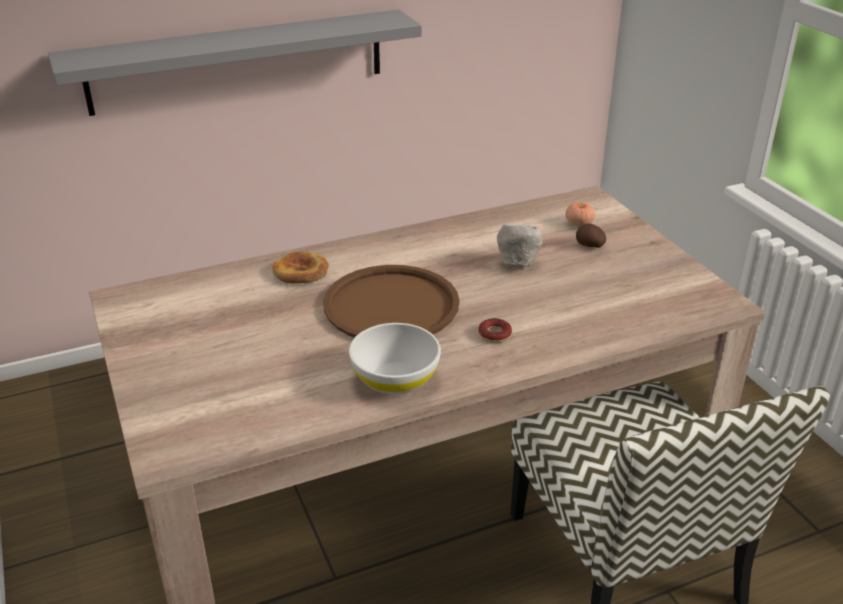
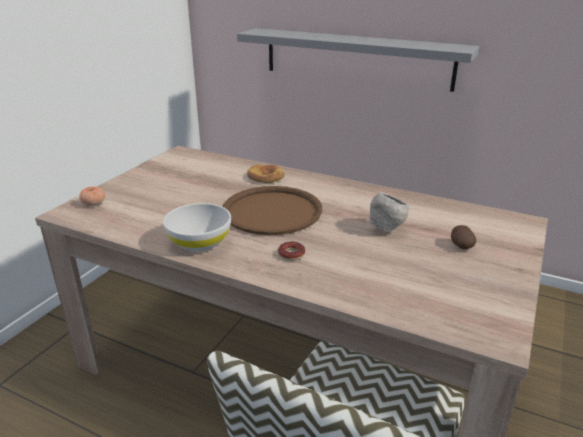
camera: 50 degrees right, 5 degrees down
(579, 223) = (481, 231): tomato -> tomato (93, 203)

